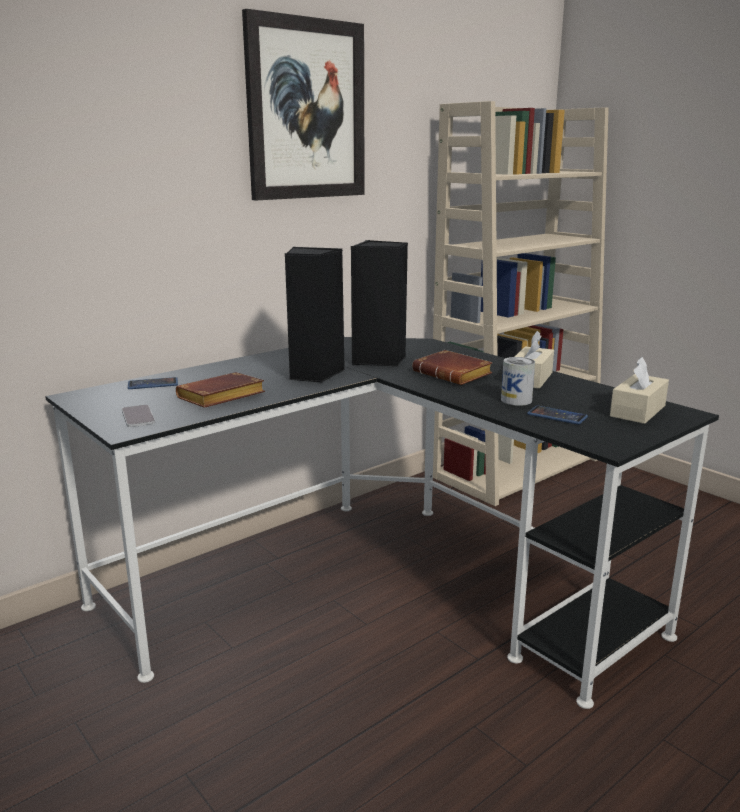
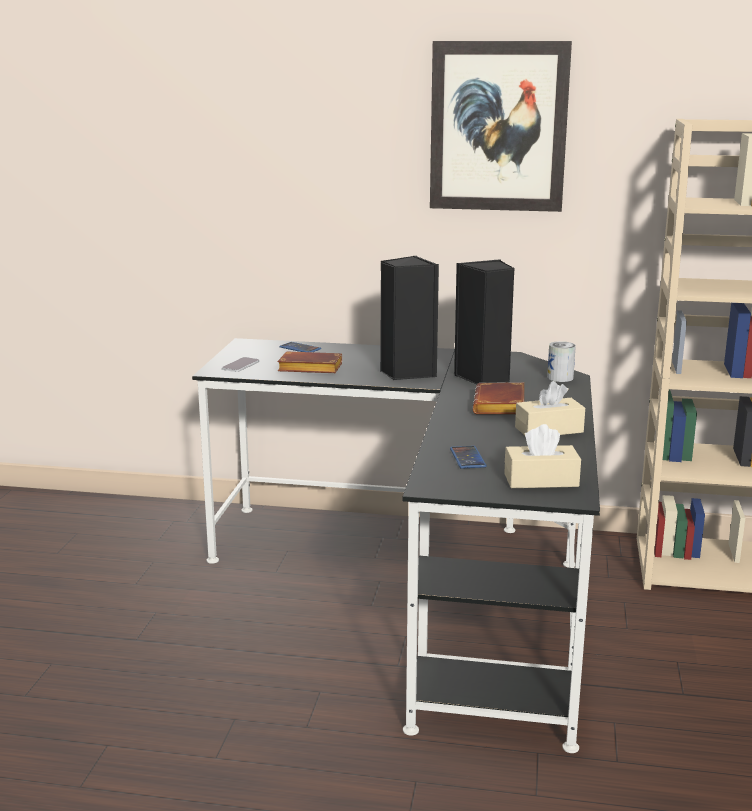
camera: 50 degrees right, 0 degrees up
(516, 400) = (479, 438): can -> can (560, 377)

